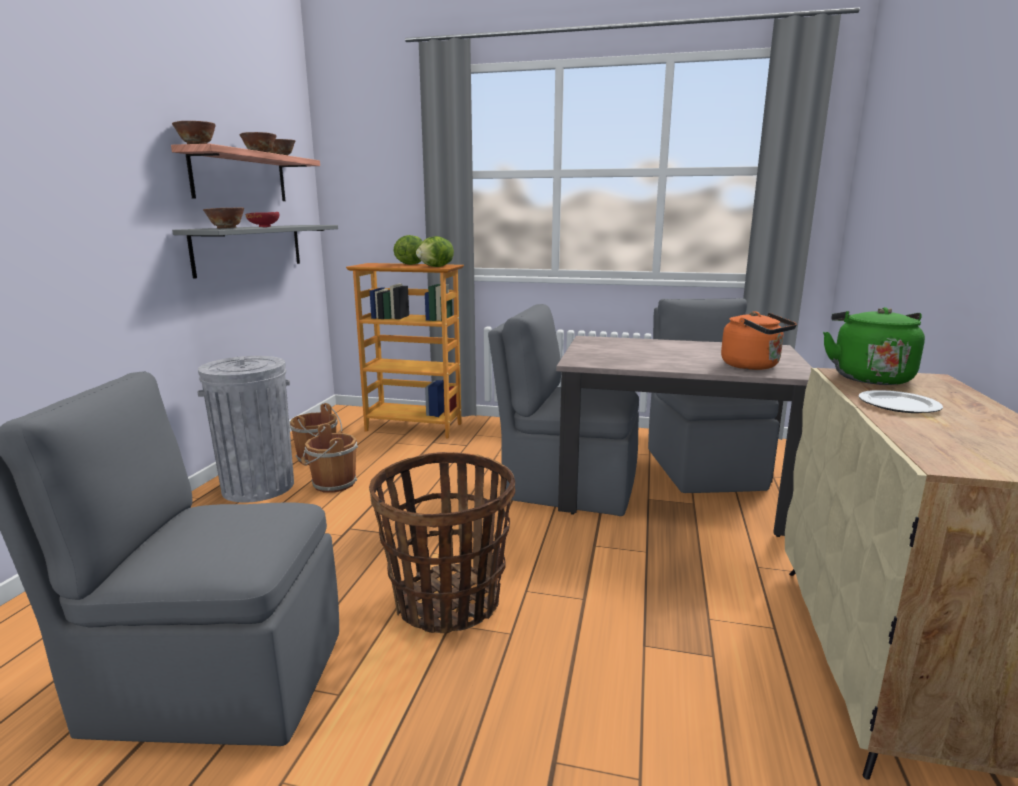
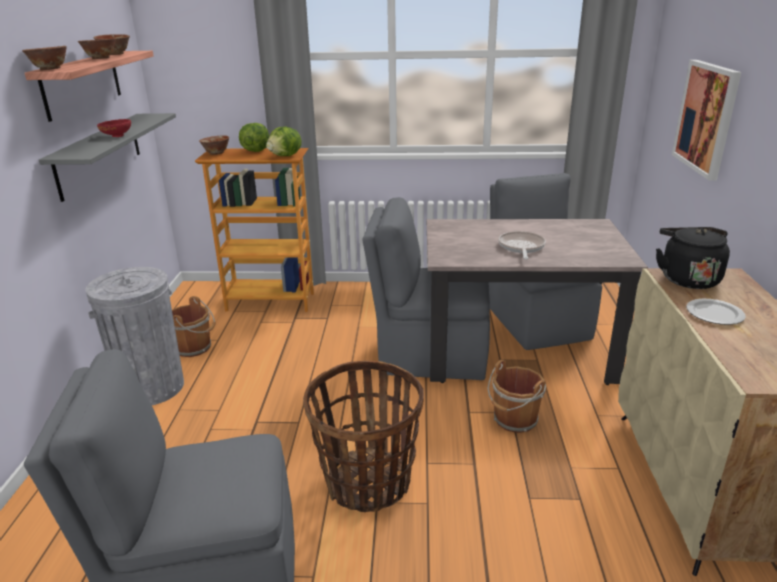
camera: 10 degrees left, 10 degrees up
(226, 228) = (89, 150): bowl -> bowl (216, 153)
(332, 484) = (220, 376): brown bucket -> brown bucket (514, 420)
(673, 358) = (521, 247): none -> frying pan
(753, 366) = (588, 252): orange kettle -> none
(868, 377) = (687, 278): green kettle -> black kettle
(905, 213) = (706, 117): none -> picture

